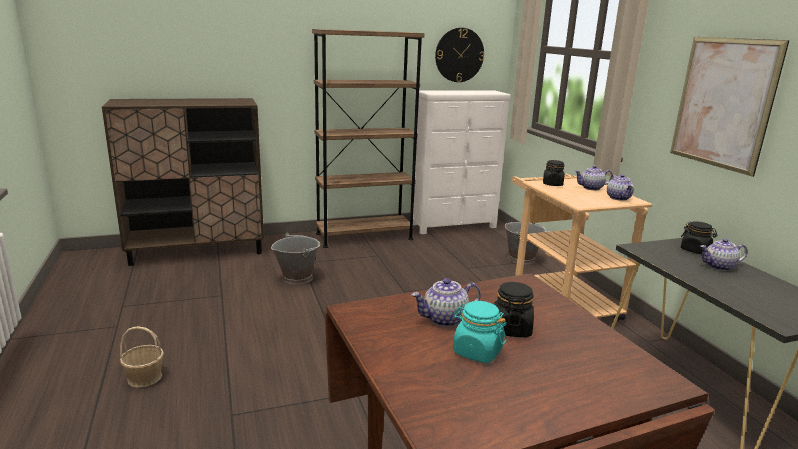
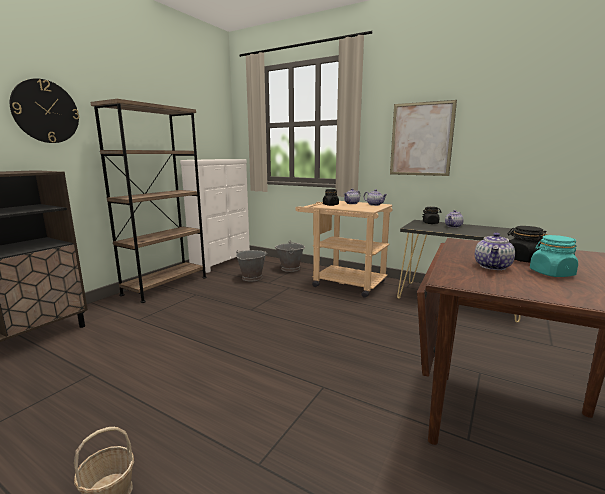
camera: 40 degrees left, 5 degrees down
(297, 278) = (151, 331): grey bucket -> grey bucket (251, 277)
(459, 55) = (204, 132): wall clock -> wall clock (45, 111)

